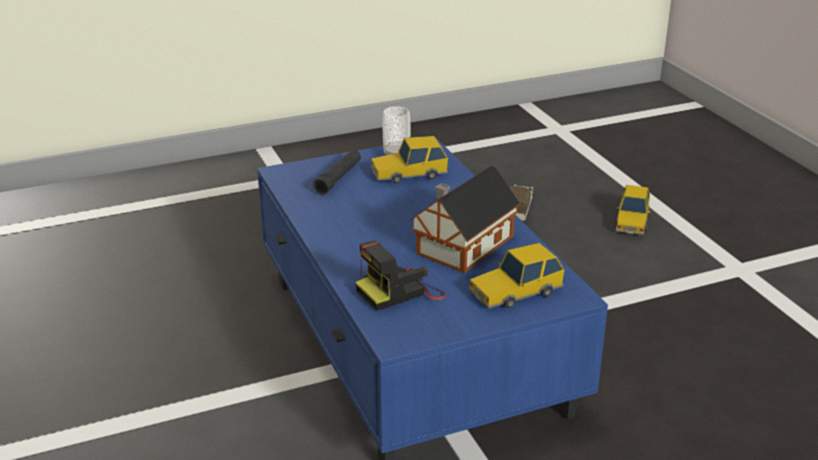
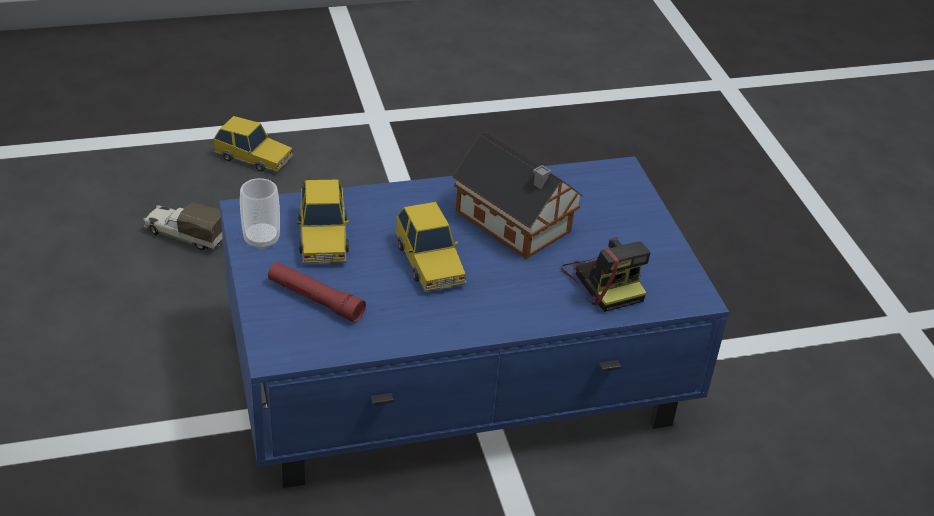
camera: 85 degrees left, 10 degrees up
(338, 178) = (315, 299): black flashlight -> red flashlight
(515, 292) = (610, 204): toy car -> toy car (430, 261)

